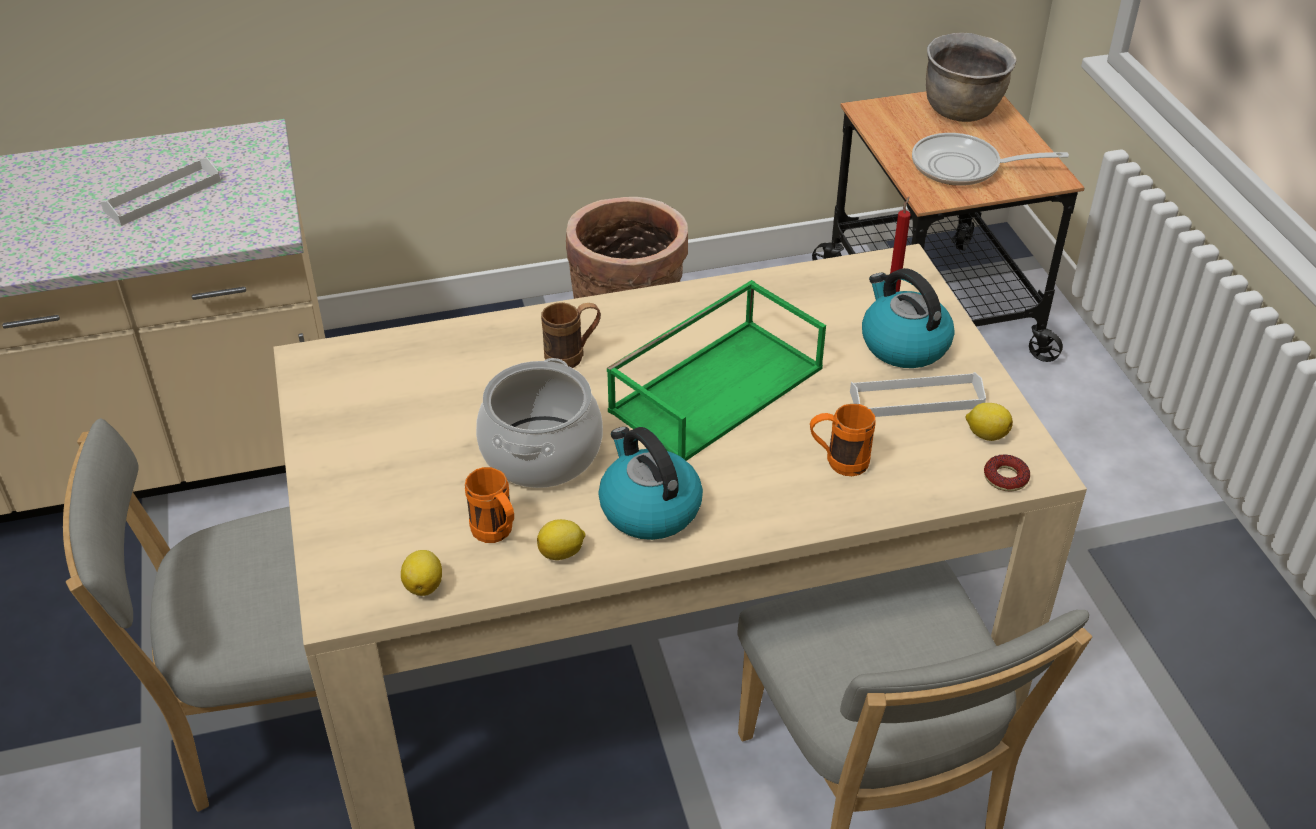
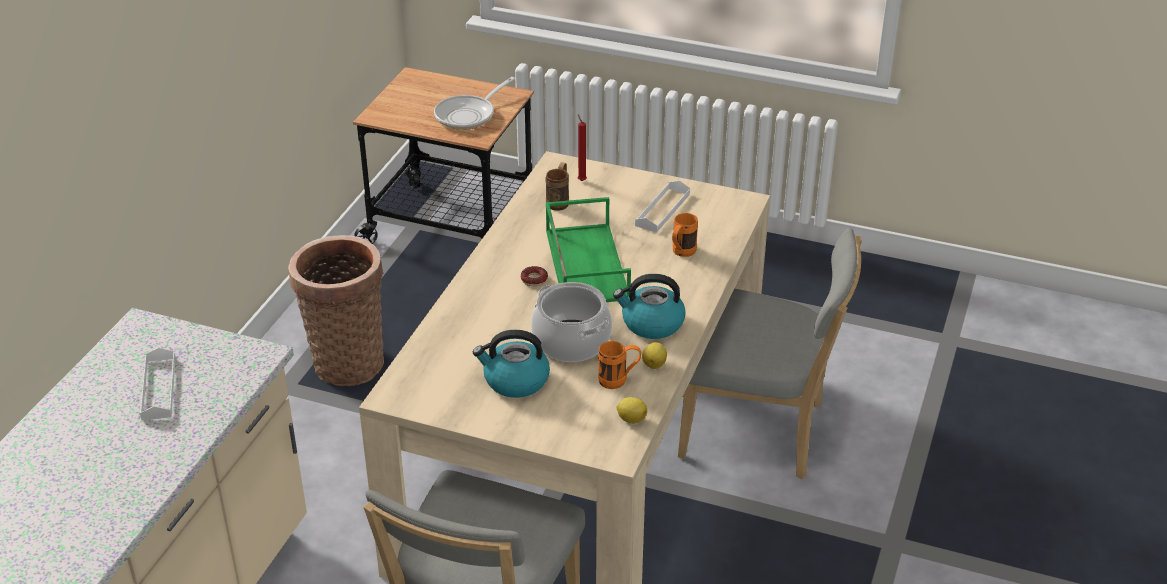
camera: 55 degrees left, 5 degrees down
(573, 357) = (504, 299): brown mug -> brown mug (559, 201)
(903, 344) = (618, 194): kettle -> kettle (515, 381)
(962, 111) = (418, 89): brown cooking pot -> none
(986, 434) = (707, 203): lemon -> none
(1005, 478) = (741, 212): donut -> donut (534, 279)

